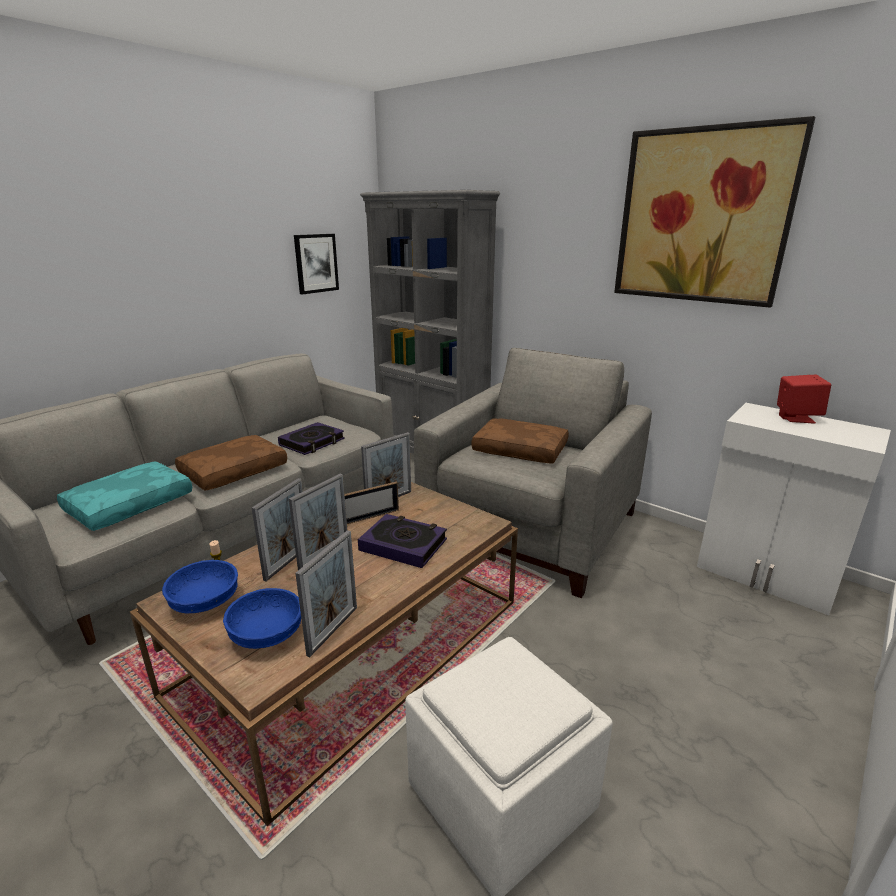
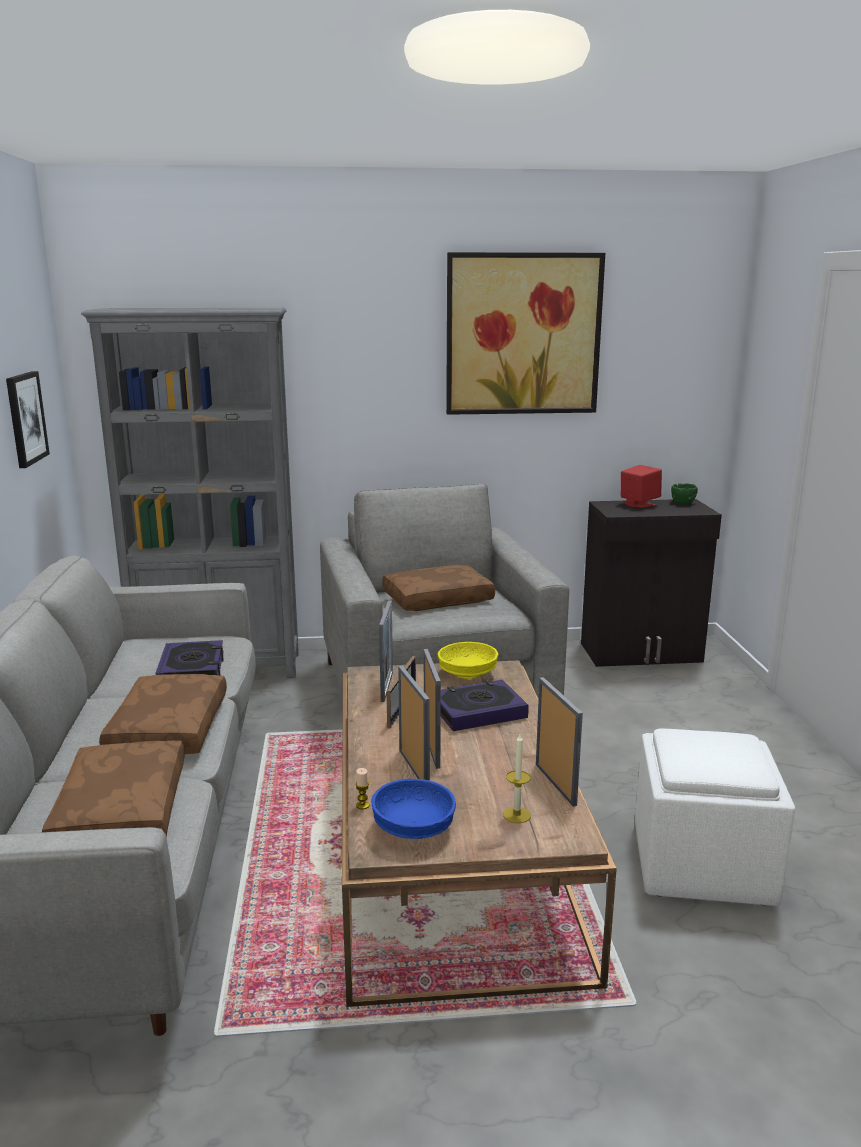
camera: 45 degrees left, 5 degrees down
(130, 504) = (119, 811): turquoise pillow -> brown pillow
(266, 635) = (516, 815): blue bowl -> candle
(453, 515) = (468, 674): none -> yellow bowl
(766, 575) = (642, 653): white cabinet -> black cabinet
(859, 429) = (682, 502): none -> green bowl

